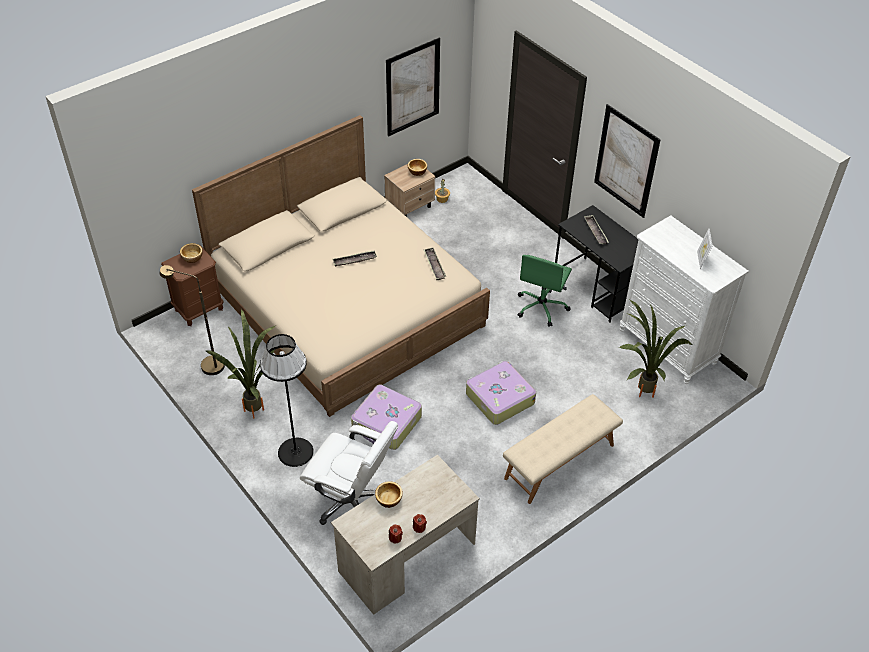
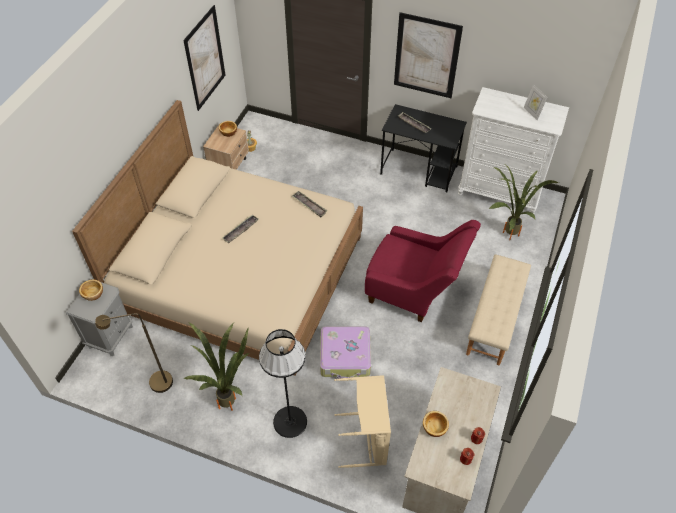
camera: 30 degrees left, 5 degrees up
(199, 309) = (110, 336): brown nightstand -> grey nightstand
(352, 501) = (367, 439): white office chair -> beige laundry basket
(499, 398) = (414, 291): suitcase -> red armchair
(541, 307) = (390, 202): green office chair -> none

